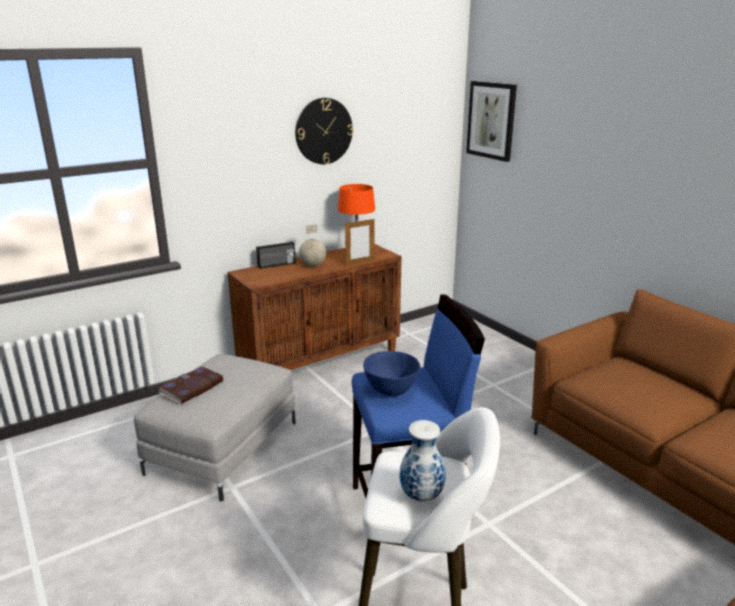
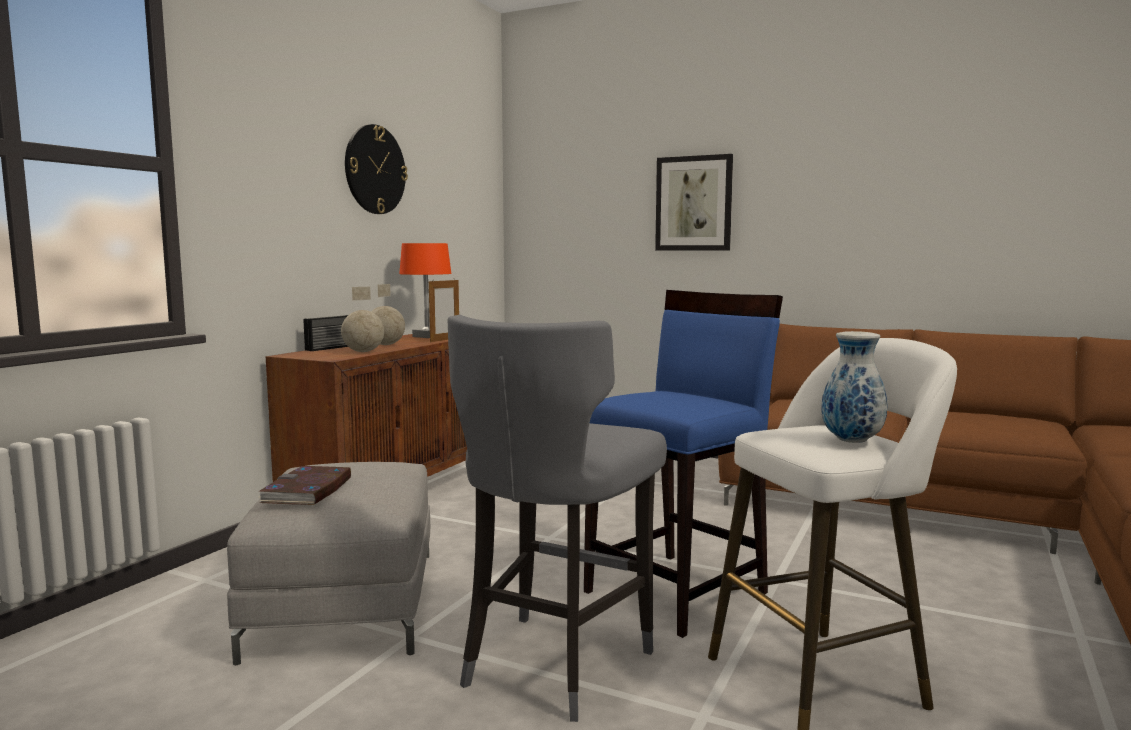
camera: 30 degrees left, 15 degrees down
(282, 539) = (554, 663): none -> grey stool
(286, 276) = (364, 352): none -> globe
(391, 391) = (663, 400): blue bowl -> none
(491, 120) = (546, 183): picture -> picture (694, 203)

